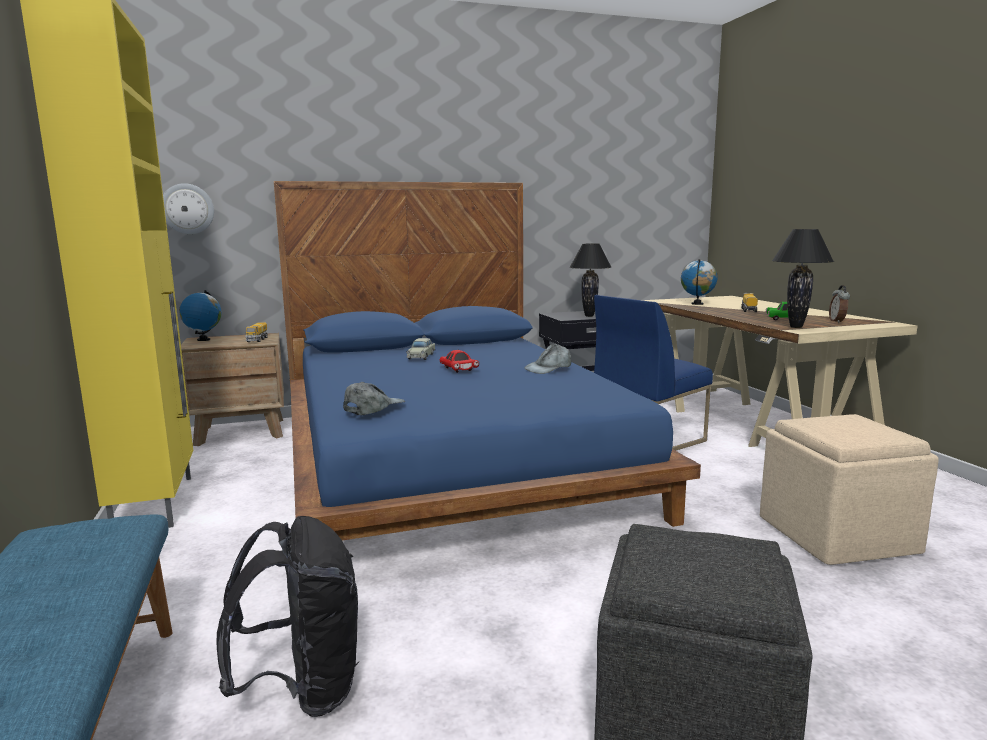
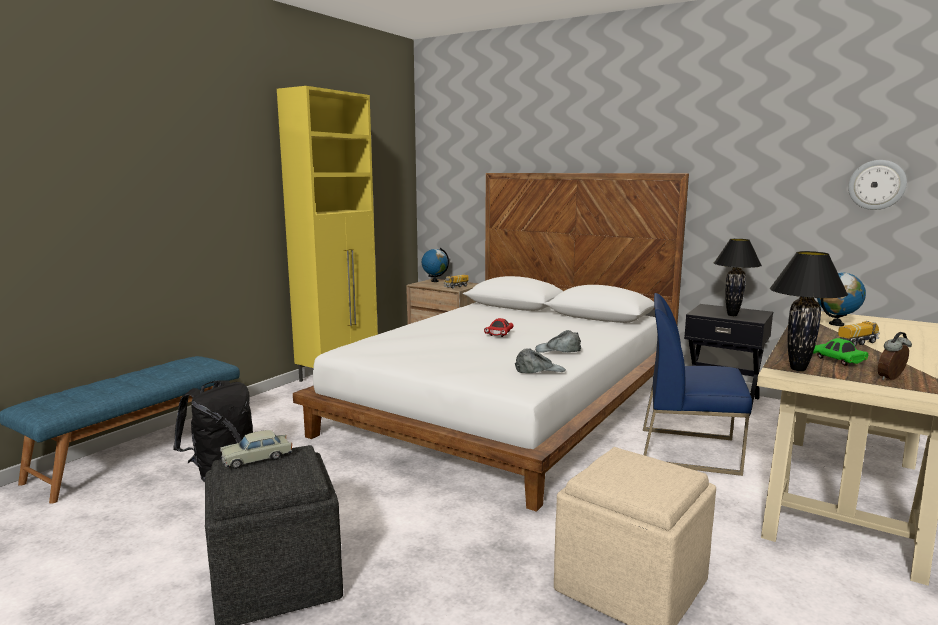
camera: 50 degrees right, 0 degrees up
(187, 209) = (442, 191): wall clock -> wall clock (876, 185)
(373, 407) = (376, 342): grey cap -> grey cap (539, 369)
(421, 356) = (518, 319): beige toy car -> beige toy car (257, 458)
(451, 460) = (507, 407): blue bed -> white bed

